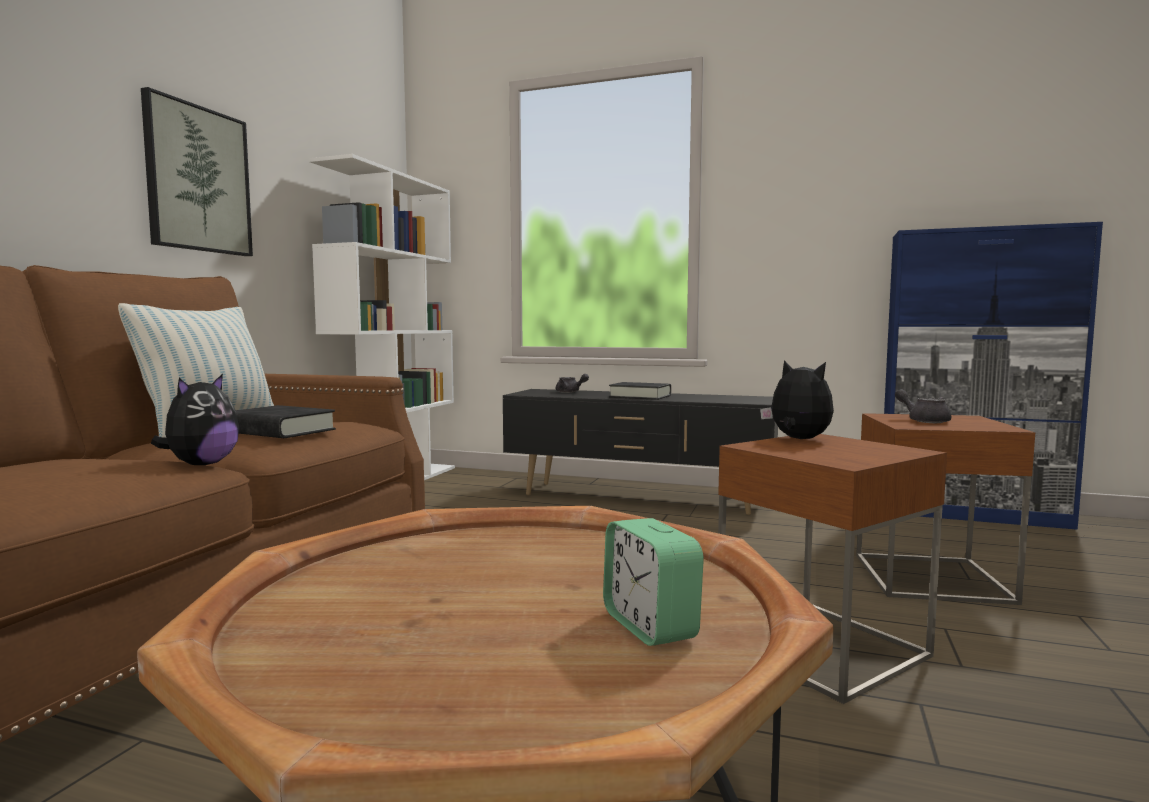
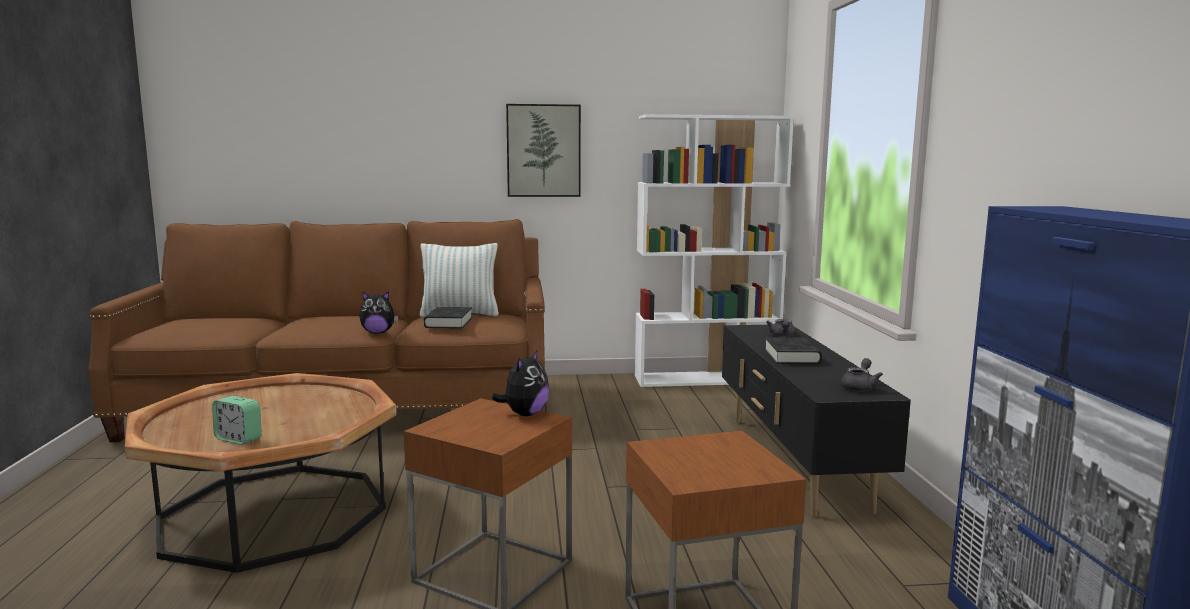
camera: 65 degrees right, 5 degrees up
(650, 626) = (238, 439): alarm clock -> alarm clock turned 105 degrees counterclockwise
(924, 420) = (706, 452): grey teapot -> grey teapot (859, 387)

